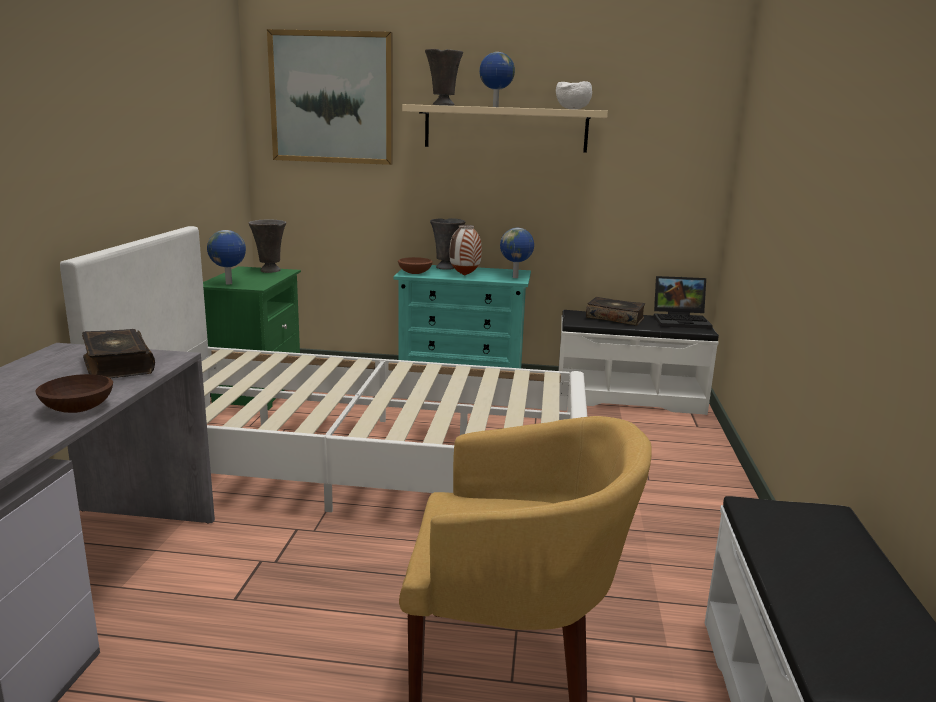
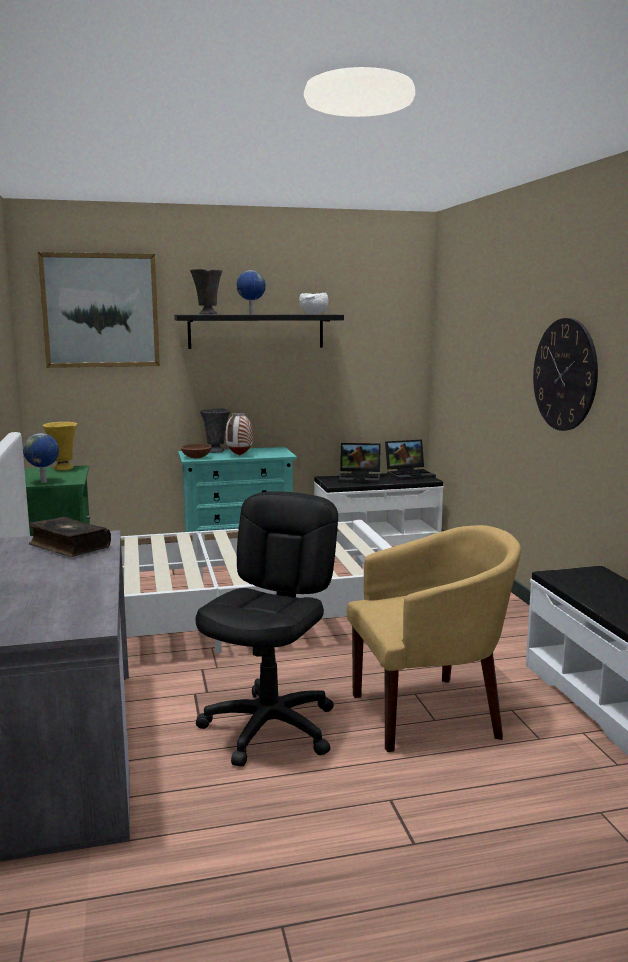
camera: 20 degrees left, 5 degrees down
(78, 409) = (93, 575): brown bowl -> none
(269, 271) = (63, 469): grey vase -> yellow vase
(299, 634) = (270, 728): none -> black office chair
(505, 129) = (256, 331): beige shelf -> black shelf
(516, 277) = (281, 453): globe -> none
(615, 318) = (361, 478): book -> laptop
(852, 203) = (564, 374): none -> wall clock

